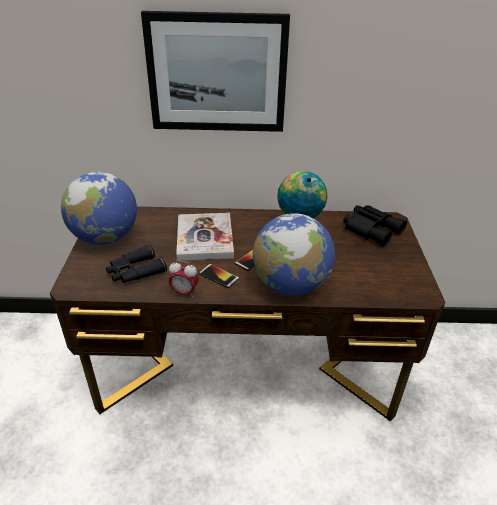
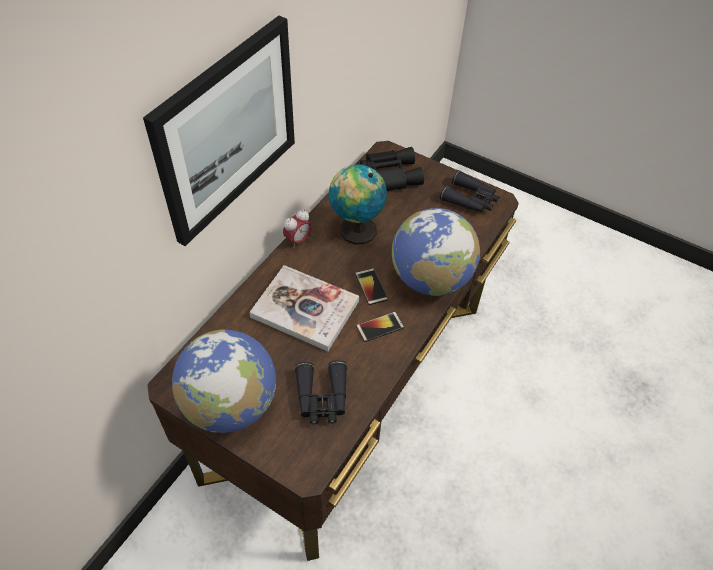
camera: 60 degrees left, 15 degrees up
(184, 292) = (387, 367): alarm clock -> alarm clock (298, 240)
(402, 278) = (470, 199): none -> black binoculars

